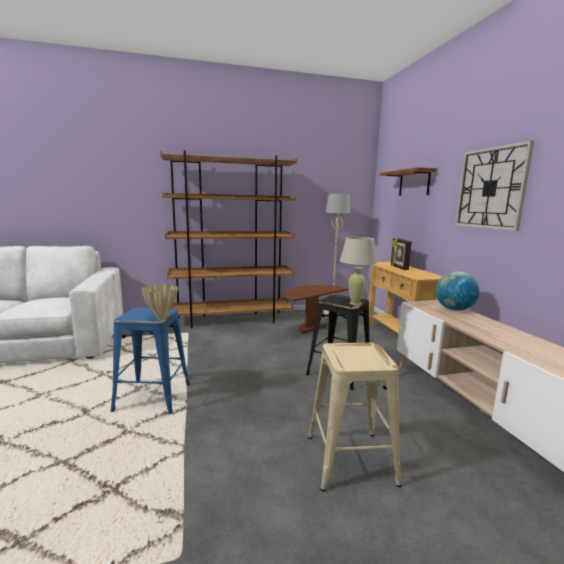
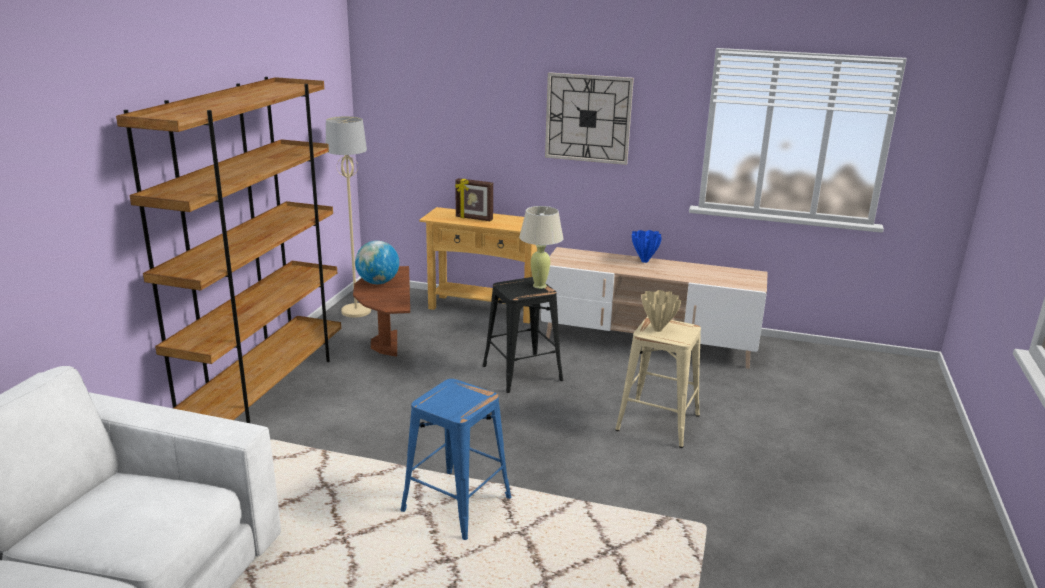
camera: 60 degrees left, 10 degrees up
(162, 318) = (482, 392): beige vase -> beige vase (658, 329)
(414, 183) = (456, 96): shelf -> none
(454, 309) = (590, 256): globe -> globe (378, 282)
(497, 326) = (644, 261): none -> blue vase

